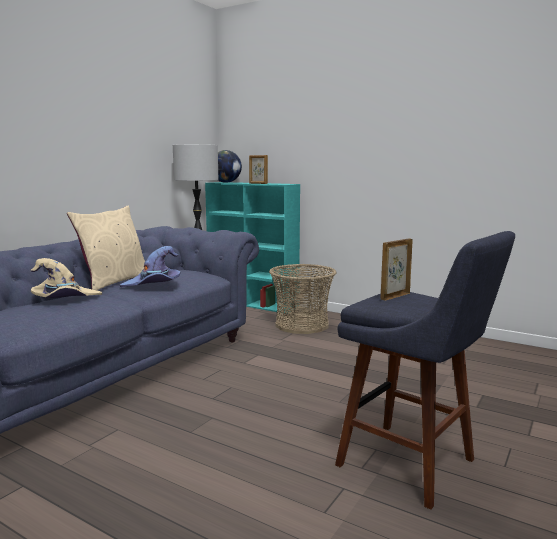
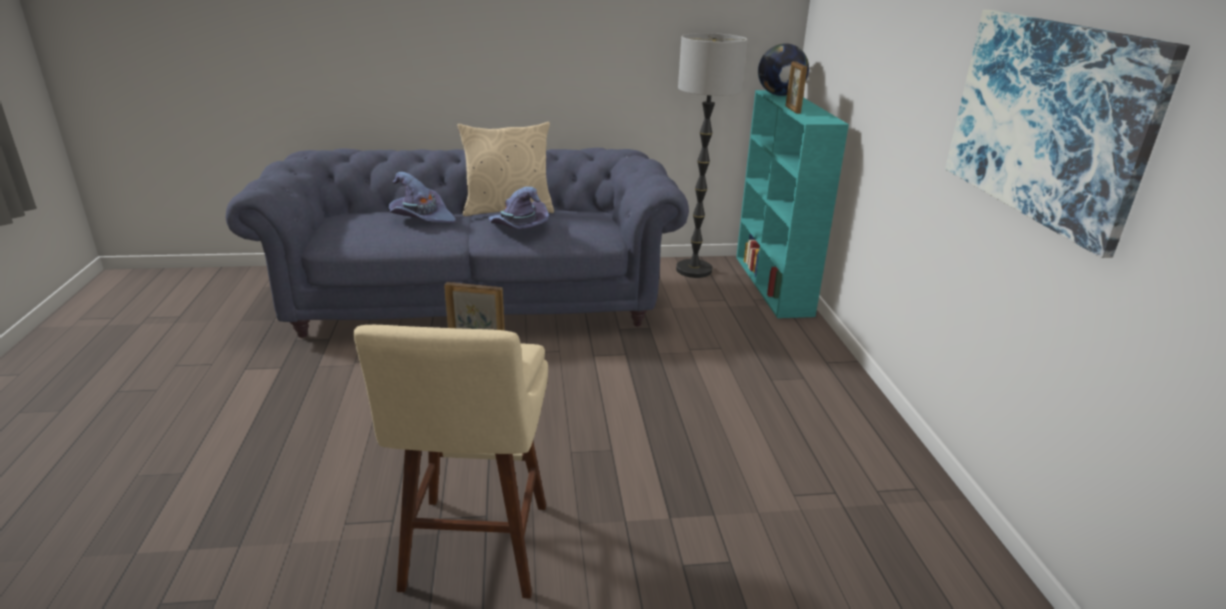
camera: 50 degrees right, 15 degrees up
(64, 299) = (421, 217): beige hat -> purple hat
(302, 325) = (758, 343): basket -> none
(414, 466) = (474, 554): blue stool -> beige stool
(469, 140) = (1047, 120): none -> picture

